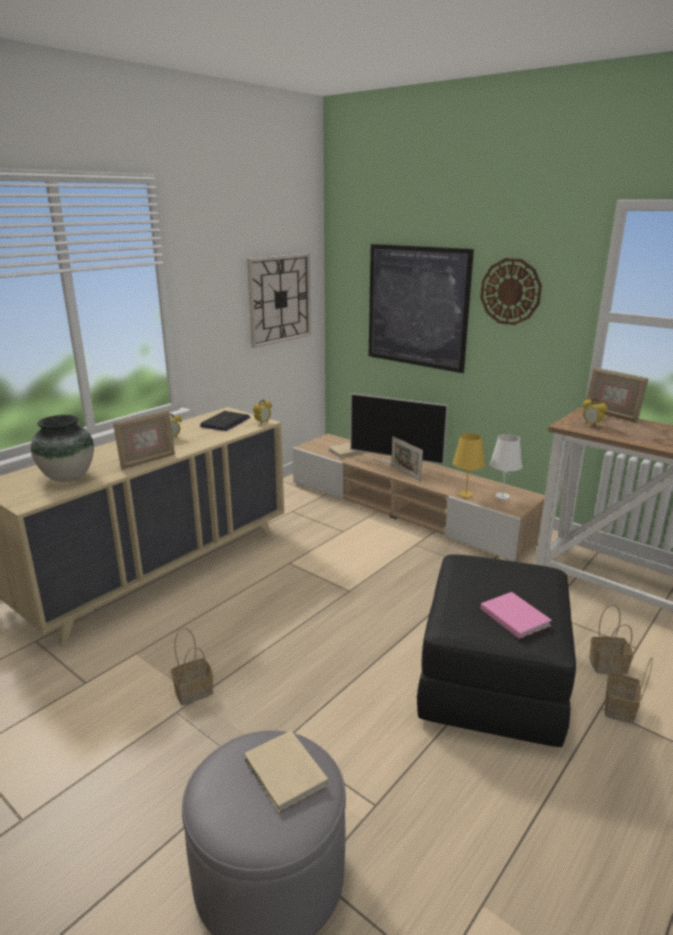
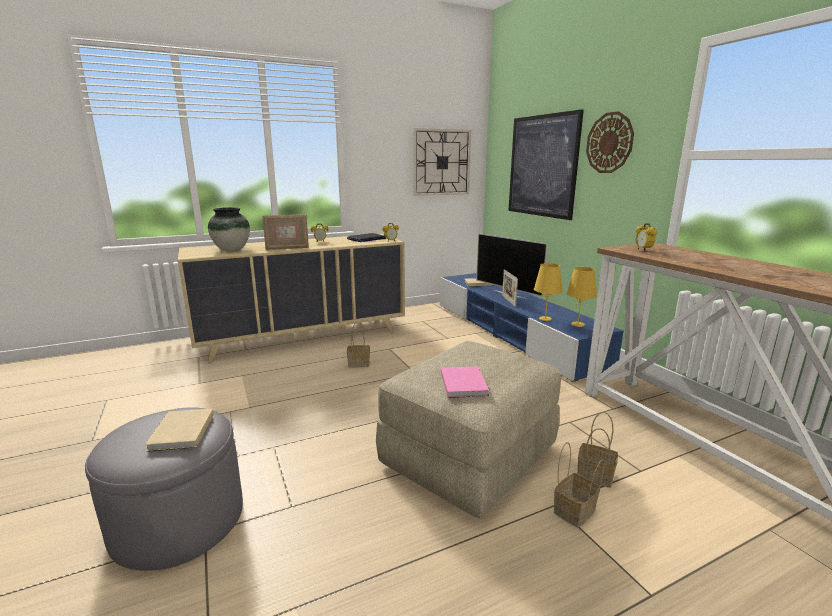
camera: 25 degrees right, 5 degrees down
(194, 691) = (252, 403): basket -> basket (359, 363)
(407, 509) = (512, 333): beige tv stand -> blue tv stand
(490, 680) = (469, 455): black ottoman -> beige ottoman
(502, 496) = (577, 324): white table lamp -> yellow table lamp
(611, 415) = (676, 247): picture frame -> none

